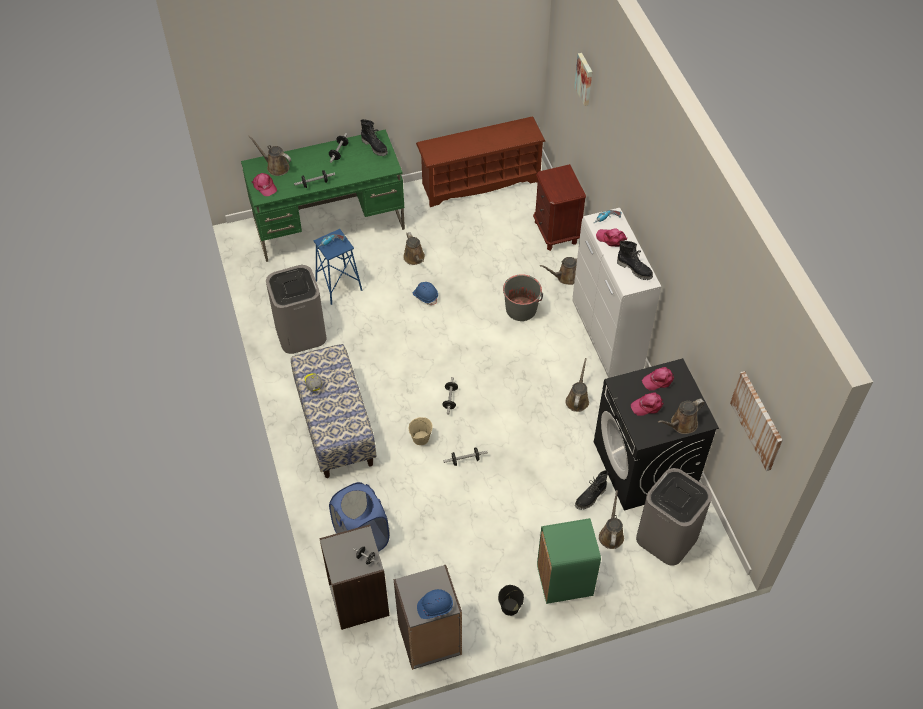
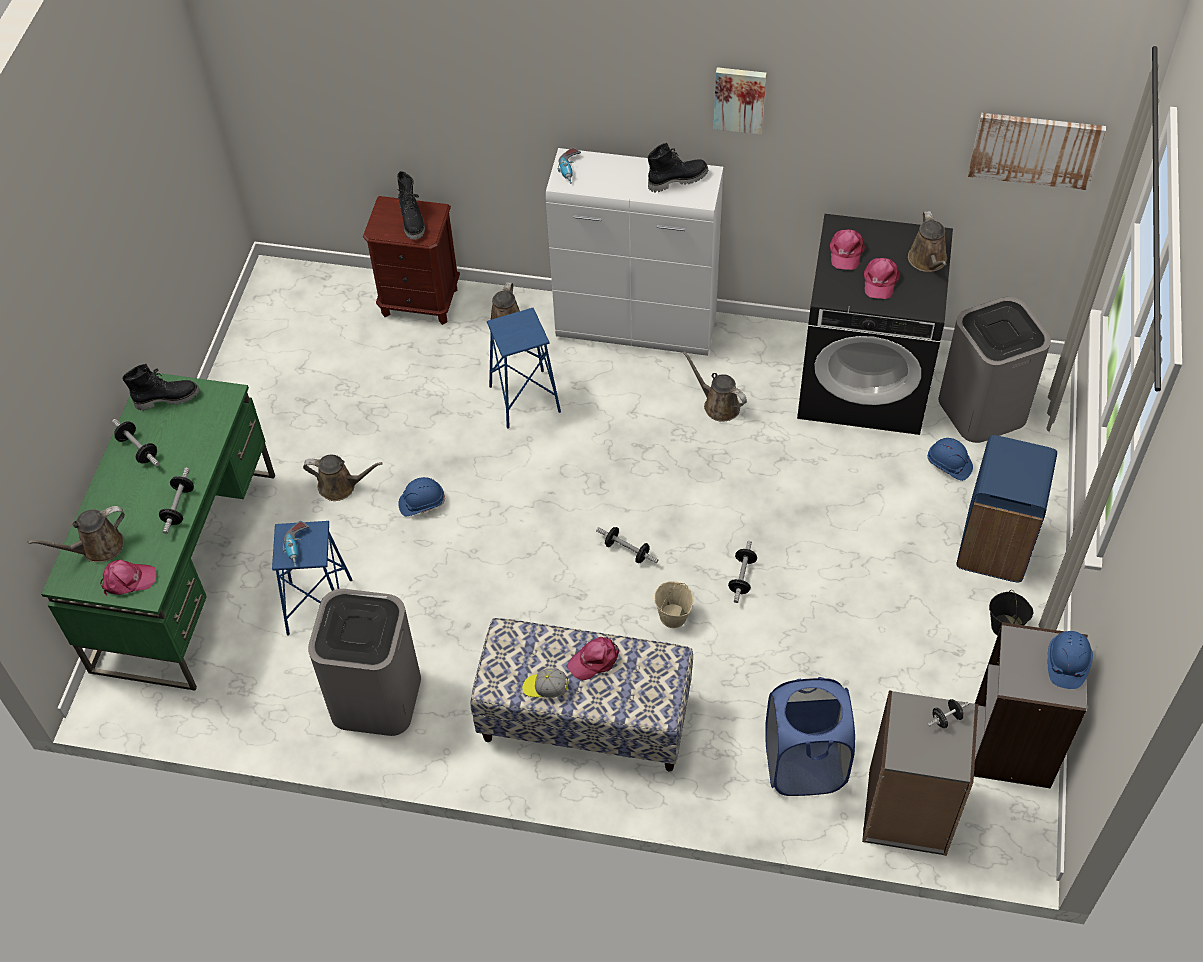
camera: 60 degrees left, 0 degrees up
(480, 181) = (257, 345): brown shoe rack -> none
(521, 309) = (525, 399): grey bucket -> blue stool
(565, 581) = (995, 547): green trash can -> blue trash can
(585, 79) = (362, 44): picture -> picture (740, 98)
(591, 497) = (881, 461): black boot -> black boot (412, 221)
(611, 239) = (608, 179): pink cap -> pink cap (595, 660)
(611, 534) = (949, 465): brown watering can -> blue hard hat

